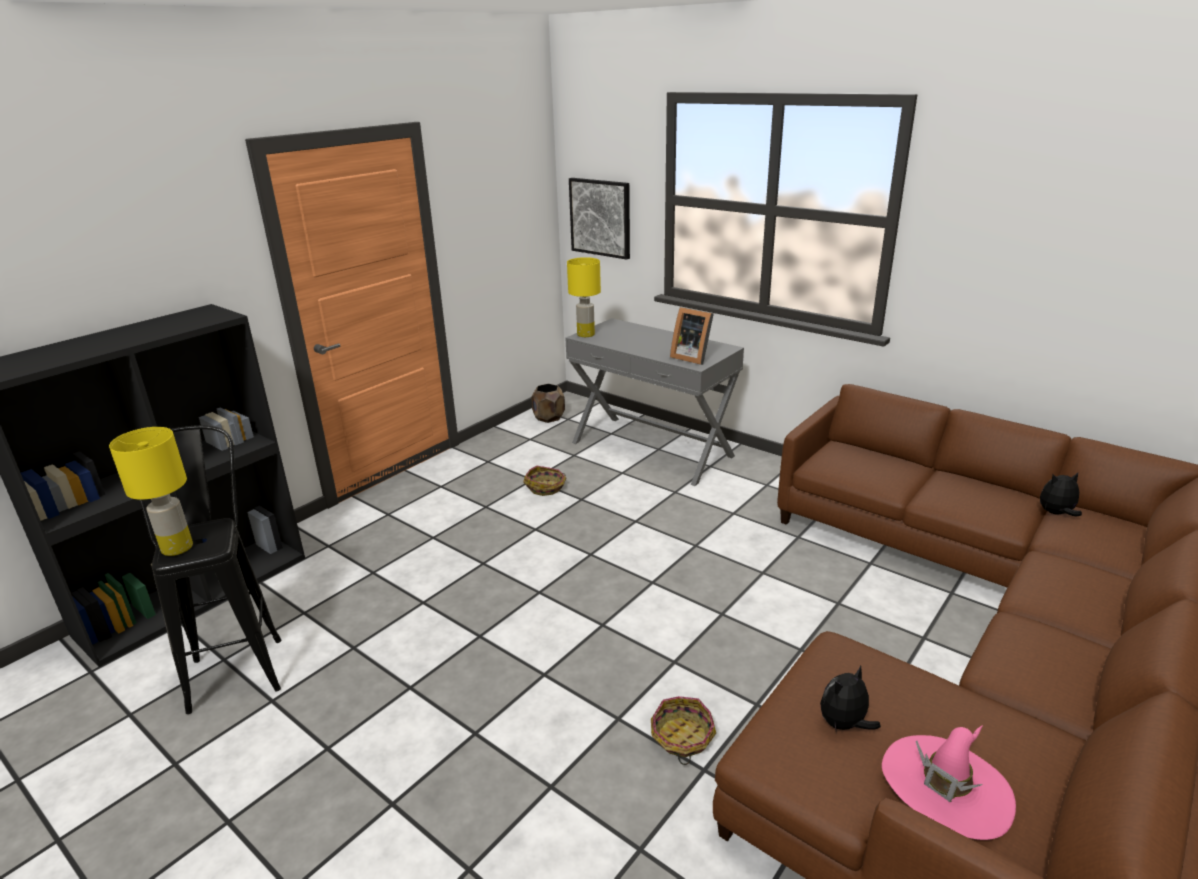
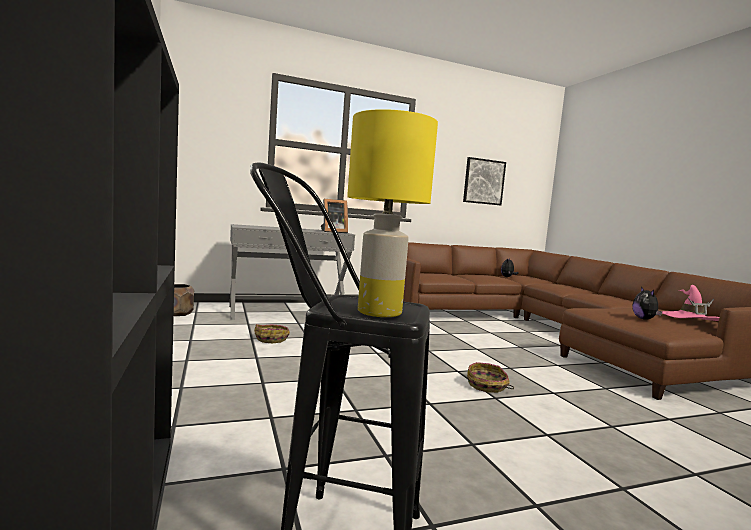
camera: 60 degrees left, 20 degrees down
(586, 334) = (242, 226): yellow table lamp -> none
(600, 217) = (207, 152): picture -> picture (483, 181)
(682, 737) = (577, 385): basket -> basket (487, 386)

